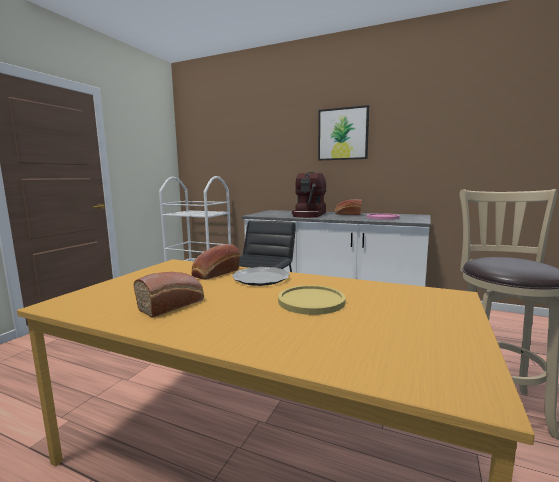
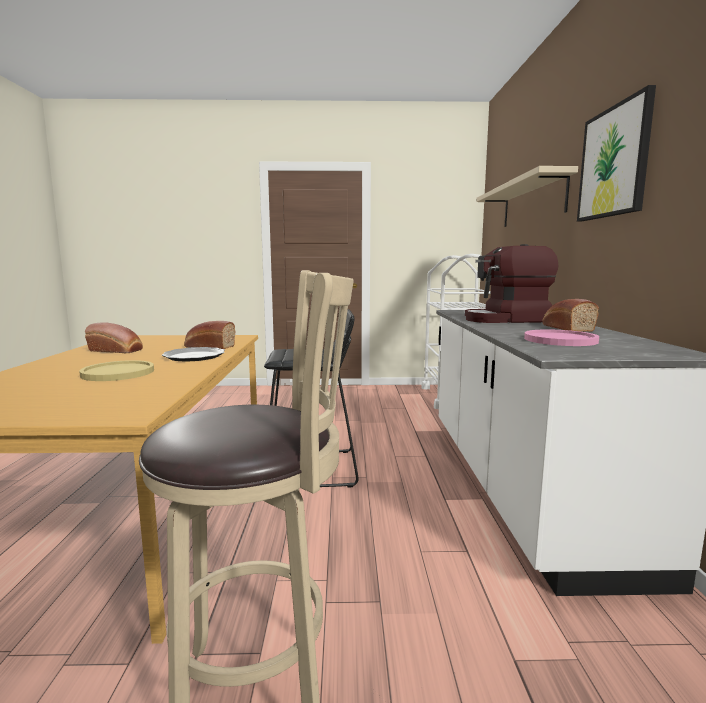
camera: 65 degrees right, 0 degrees up
(259, 145) = (532, 202): none -> beige shelf

